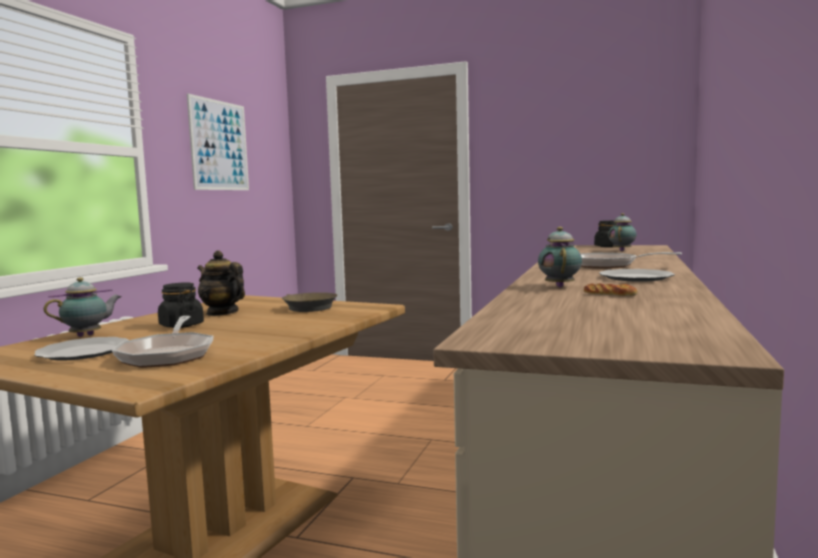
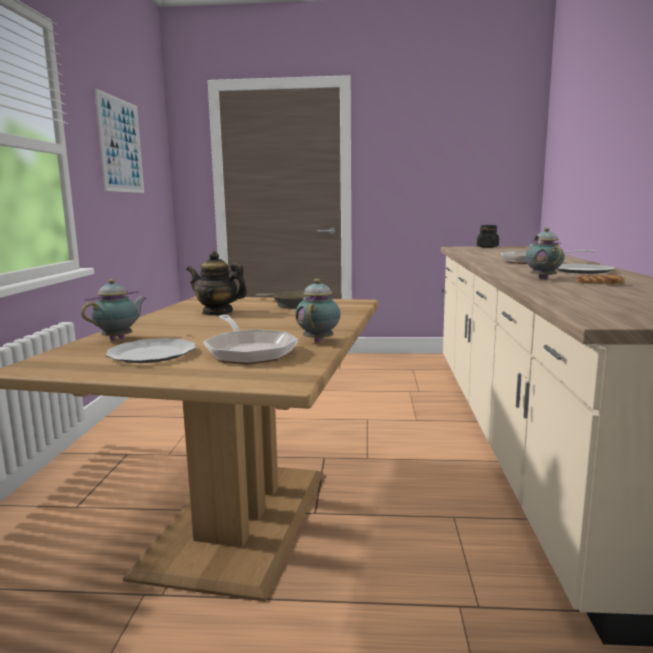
camera: 15 degrees left, 5 degrees up
(181, 325) = (200, 325): black jar -> none
(622, 250) = (509, 250): teapot -> teapot (319, 340)

